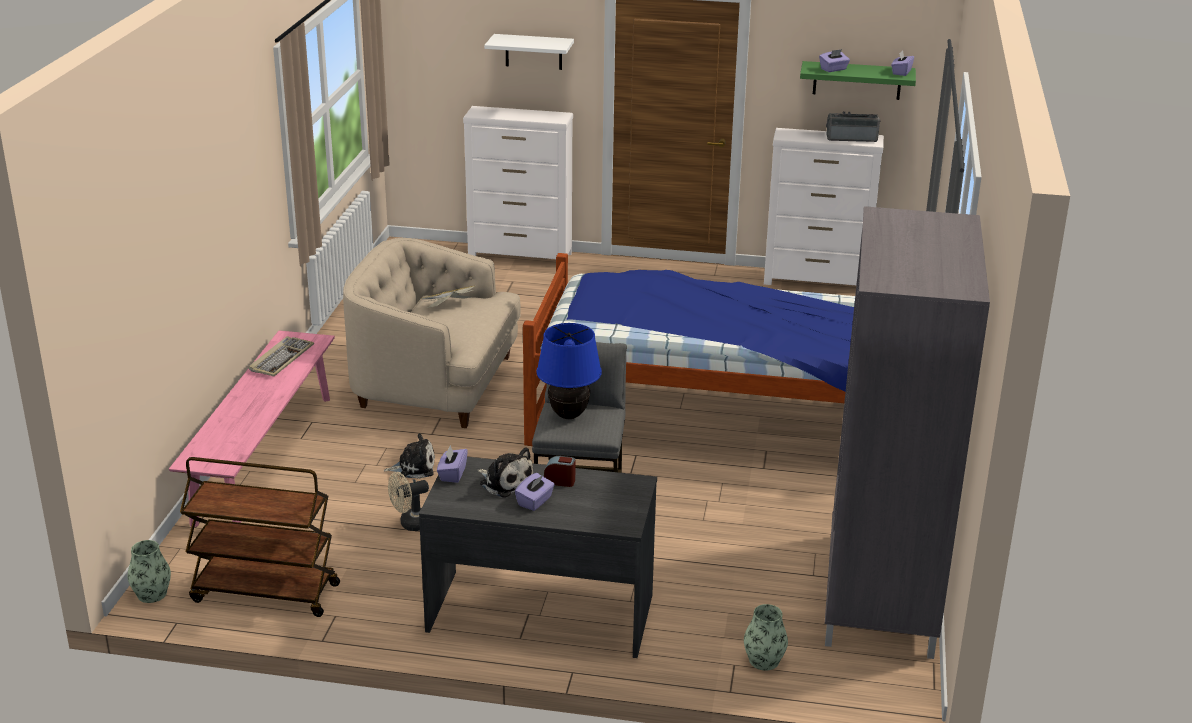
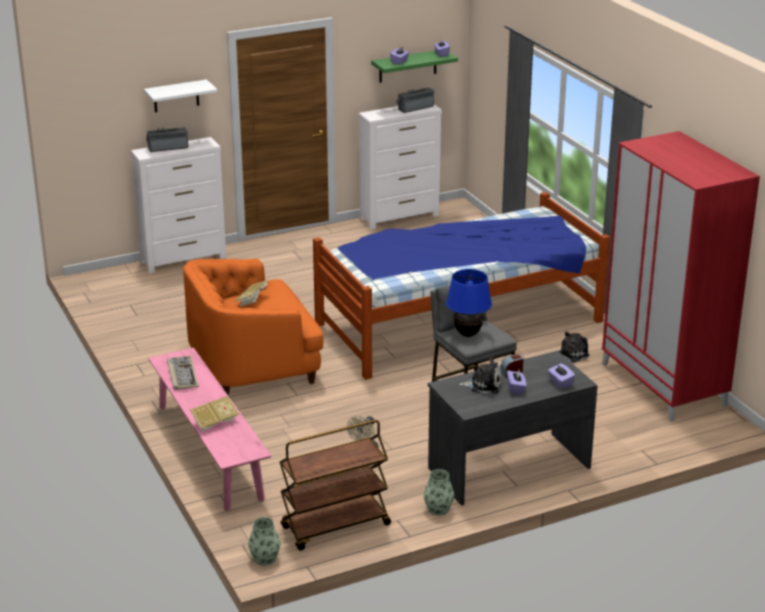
camera: 35 degrees left, 0 degrees up
(235, 419) = (214, 422): none -> book
(414, 467) = (316, 419): plush toy -> plush toy (571, 355)
(435, 385) = (253, 364): beige armchair -> orange armchair
(452, 474) = (448, 392): purple tissue box -> purple tissue box (560, 383)
(511, 112) = (168, 147): none -> radio
(764, 660) = (652, 441): vase -> vase (438, 509)
(881, 594) = (664, 384): grey wardrobe -> red wardrobe

